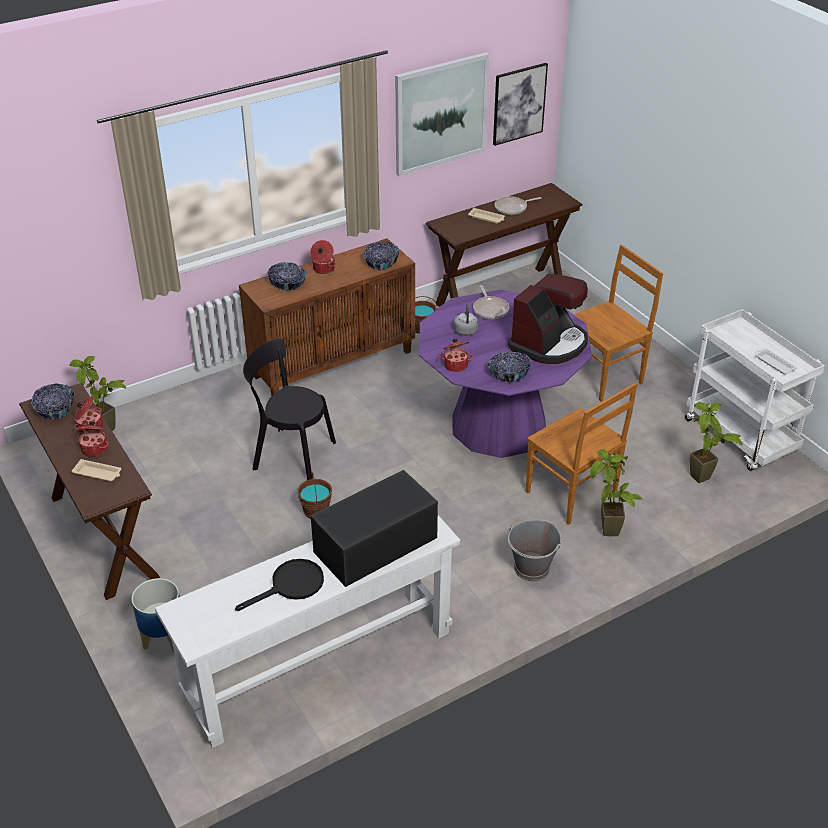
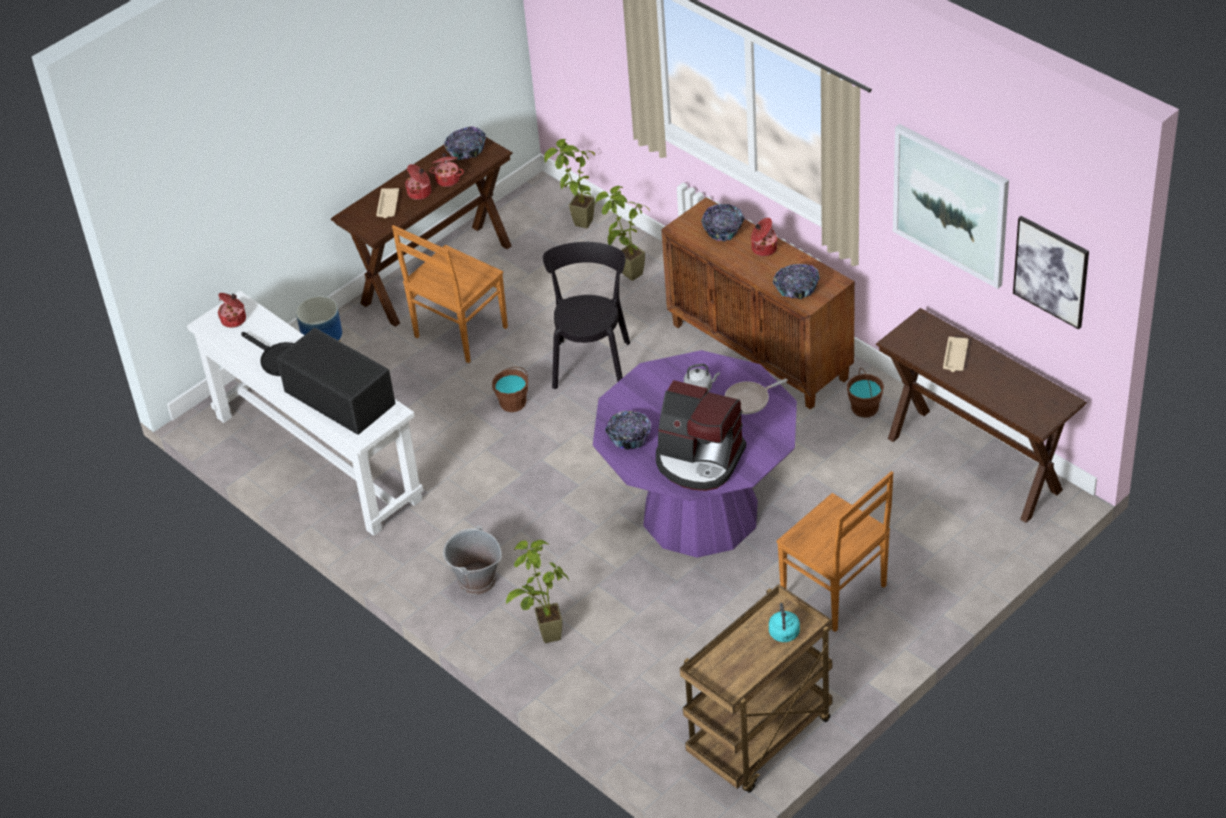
camera: 80 degrees right, 5 degrees up
(456, 365) = (631, 394): cooking pot -> cooking pot (234, 319)
(512, 208) = (993, 376): frying pan -> none
(572, 494) = (601, 596): brown chair -> brown chair (459, 333)
(702, 482) = (660, 709): potted plant -> potted plant (625, 277)
(741, 437) = (760, 740): white cart -> brown cart
(746, 336) = (784, 635): none -> turquoise kettle
(774, 363) = (735, 665): white tray -> none

